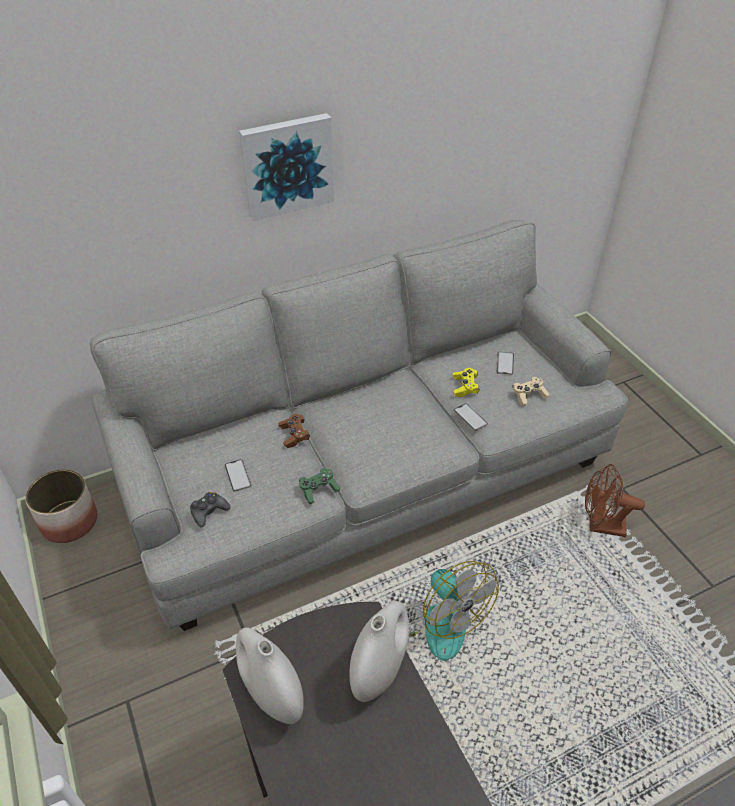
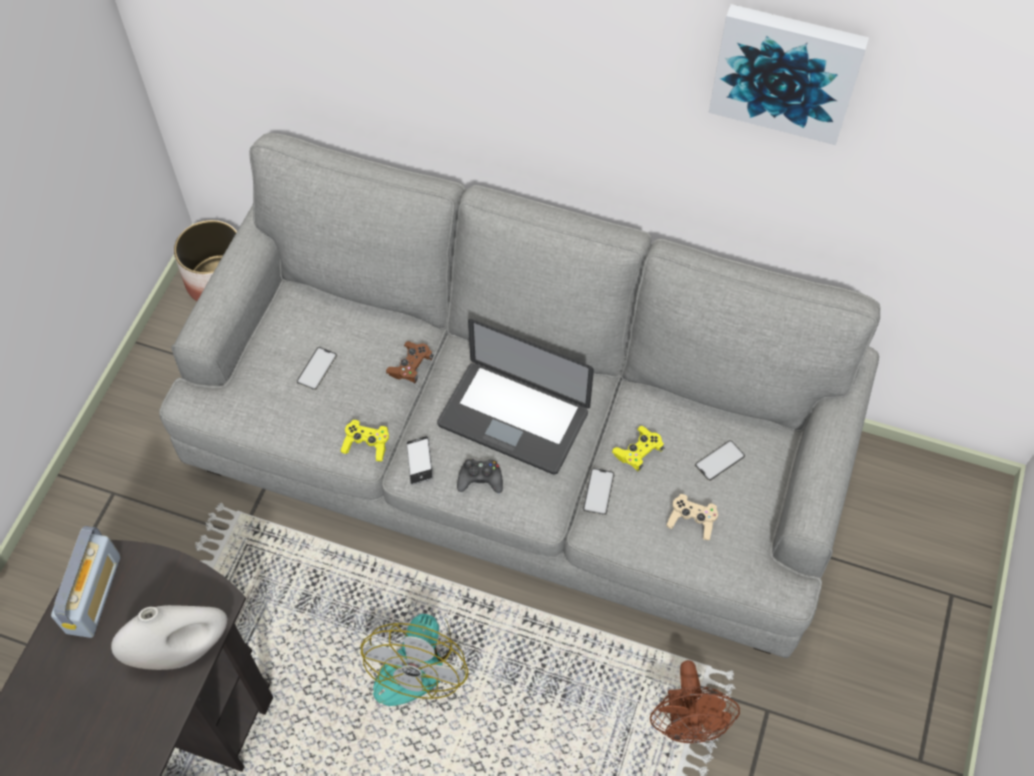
camera: 45 degrees right, 15 degrees up
(209, 511) = (257, 385): black game controller -> black game controller (480, 479)
(272, 694) = (93, 594): white vase -> radio
(287, 165) = (542, 72): picture -> picture (786, 71)
(318, 490) = (366, 444): green game controller -> yellow game controller
(361, 474) = (420, 462): none -> phone
(385, 416) = (513, 419): none -> laptop
(600, 526) = (686, 724): brown fan -> brown fan turned 150 degrees counterclockwise

